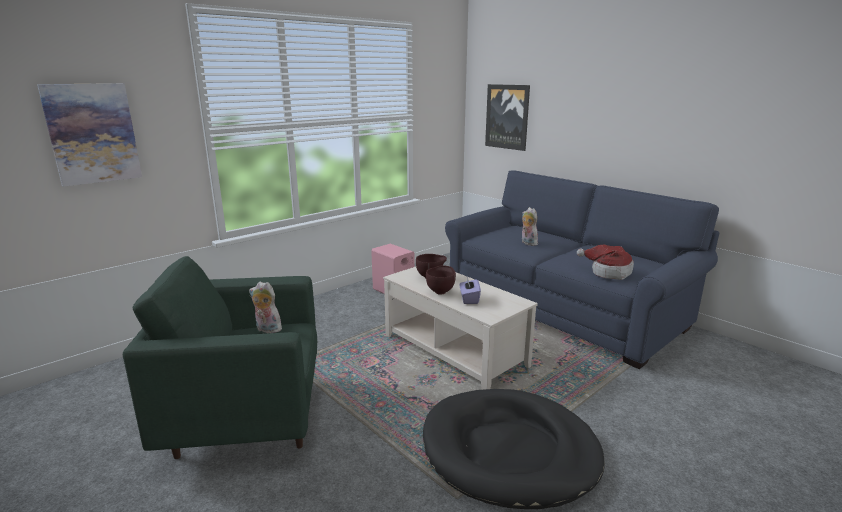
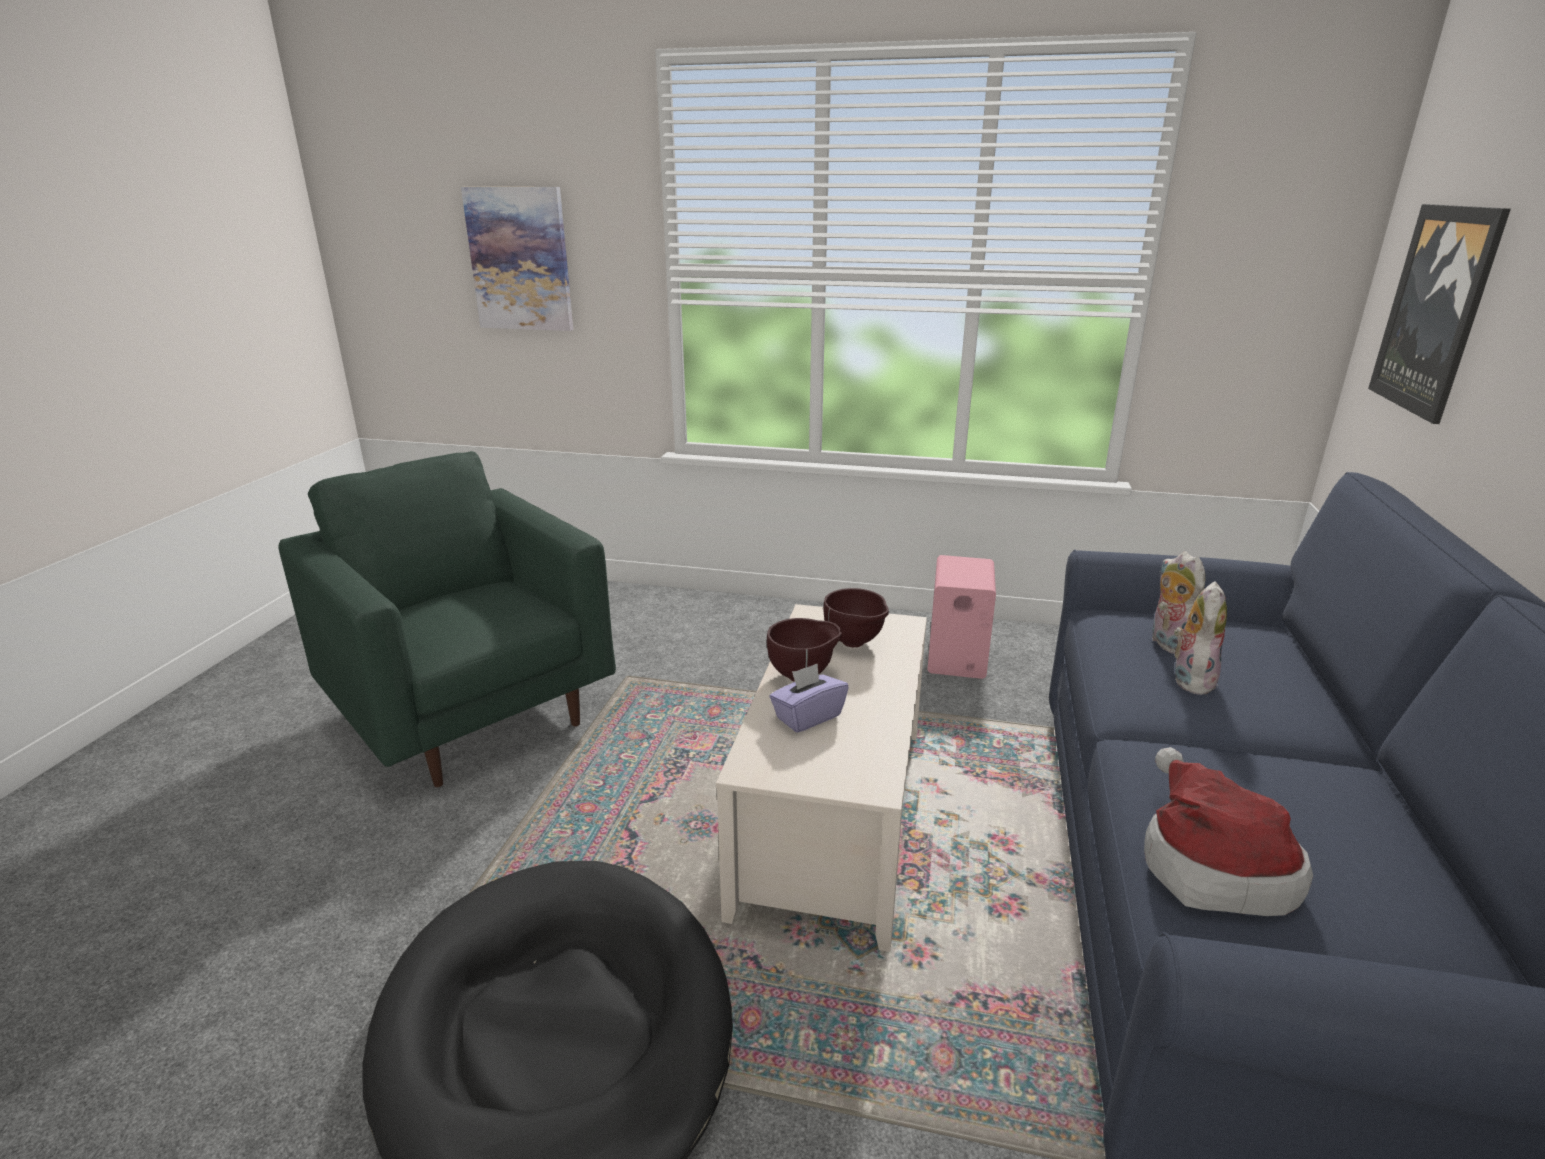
camera: 55 degrees right, 5 degrees up
(267, 329) = (514, 599): plush toy -> plush toy (1168, 644)

